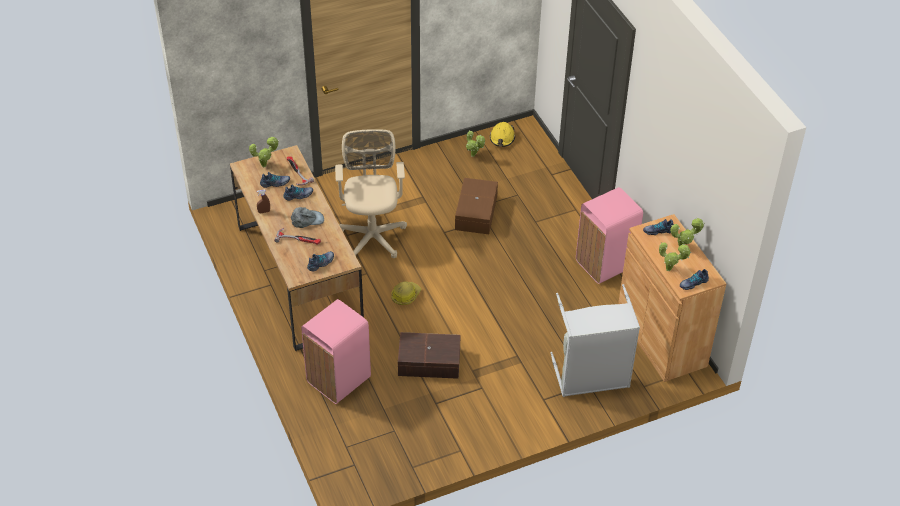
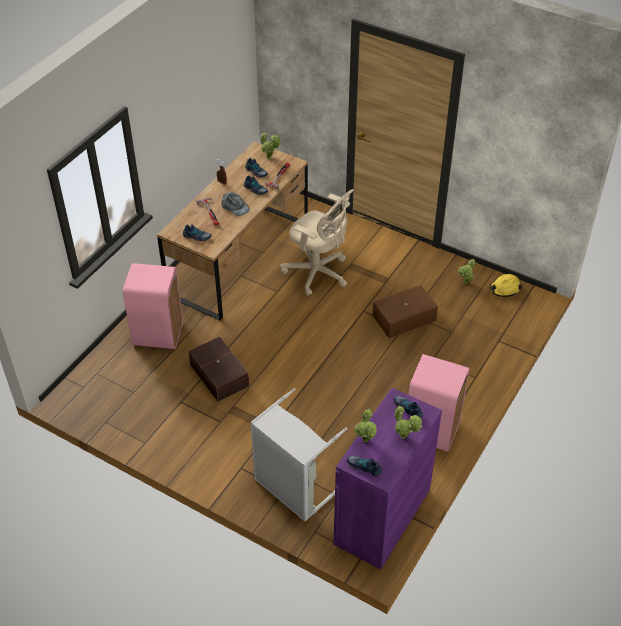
camera: 55 degrees right, 0 degrees up
(372, 235) = (318, 273): beige office chair -> beige office chair turned 75 degrees clockwise
(405, 296) = (275, 325): hard hat -> none
(661, 339) = (382, 516): brown cabinet -> purple cabinet

